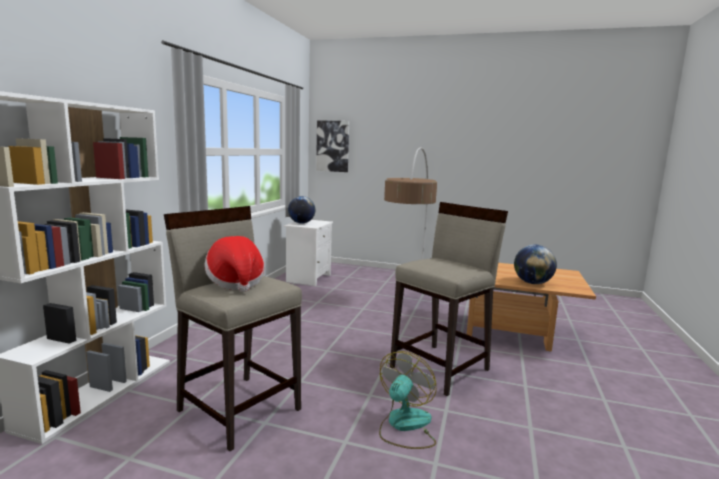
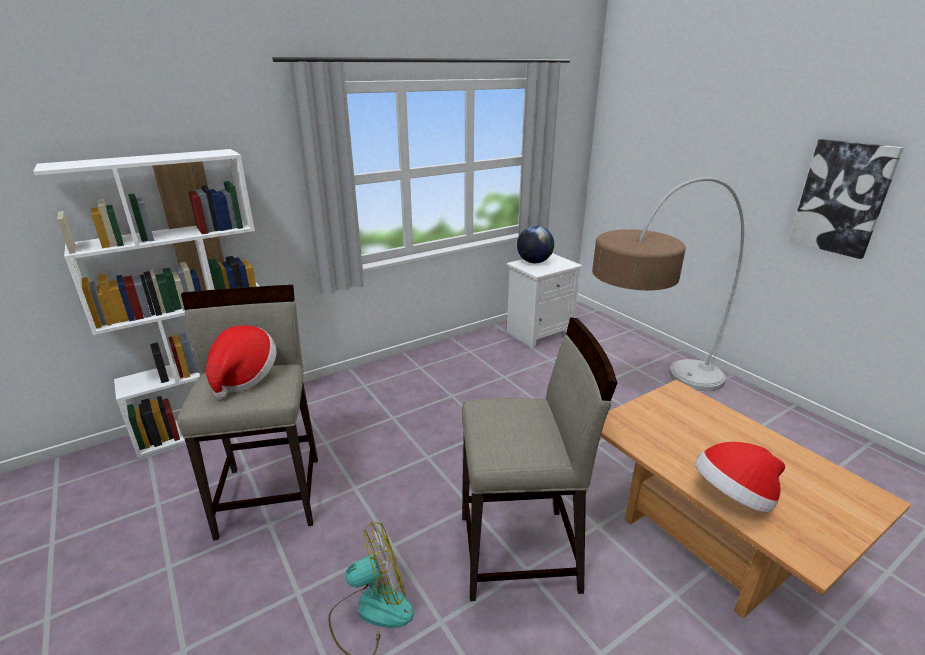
camera: 40 degrees right, 15 degrees up
(333, 146) = (621, 147): picture -> picture (842, 198)
(532, 283) = (733, 497): globe -> hat

